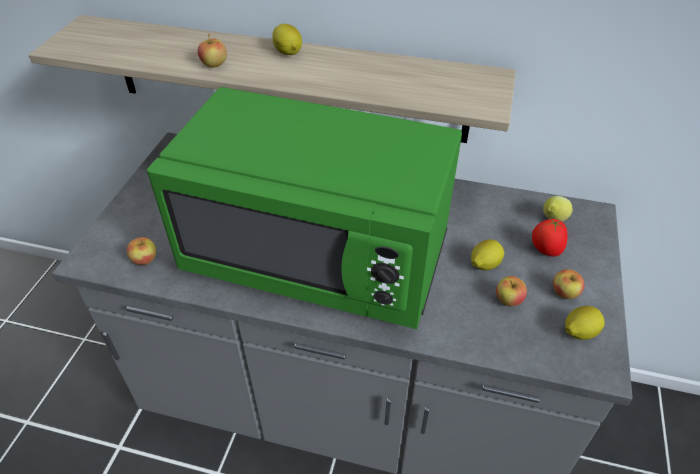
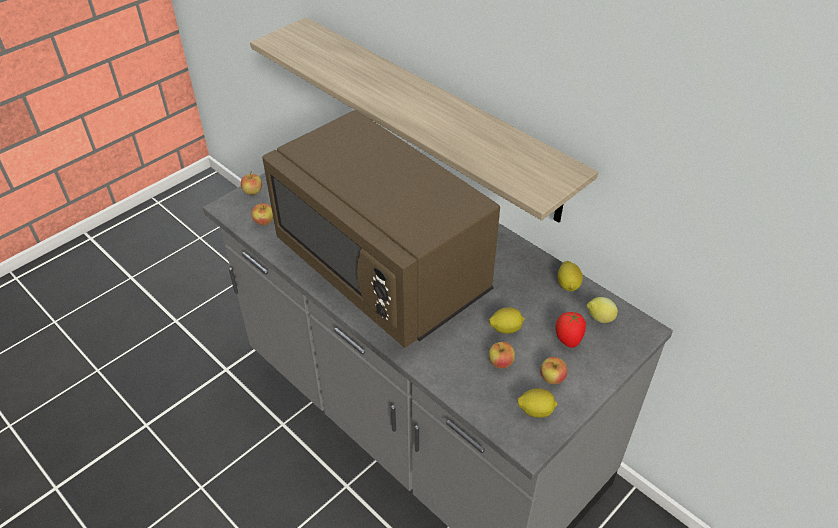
camera: 30 degrees right, 0 degrees up
(214, 65) = (364, 90): apple -> apple (253, 192)
(288, 52) = (427, 96): lemon -> lemon (568, 284)
(318, 257) = (383, 269): green microwave -> brown microwave

